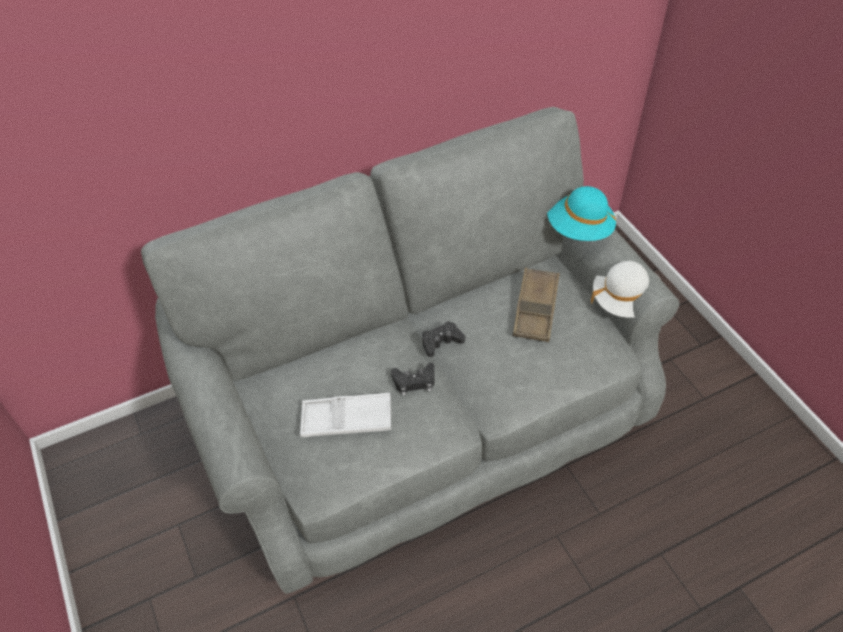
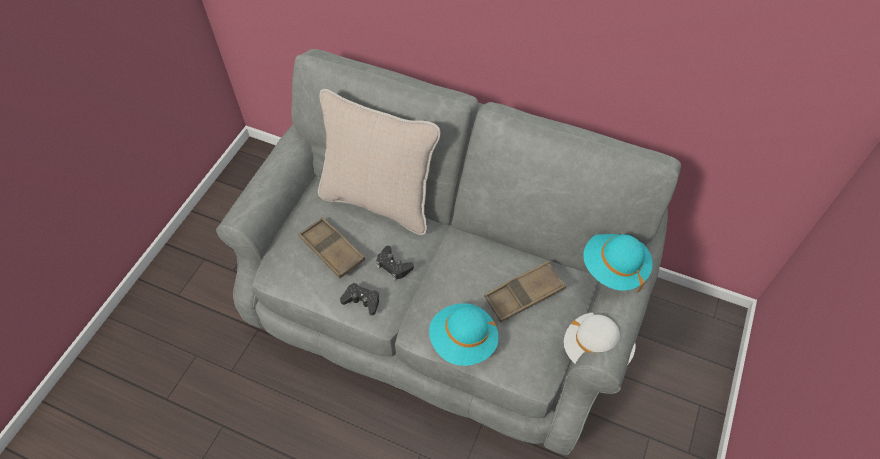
camera: 50 degrees right, 5 degrees up
(330, 347) = (379, 201): none -> beige pillow
(346, 419) = (332, 250): white tray -> brown tray
(441, 342) = (441, 258): black game controller -> black game controller (362, 301)
(542, 381) = (463, 341): none -> turquoise hat

